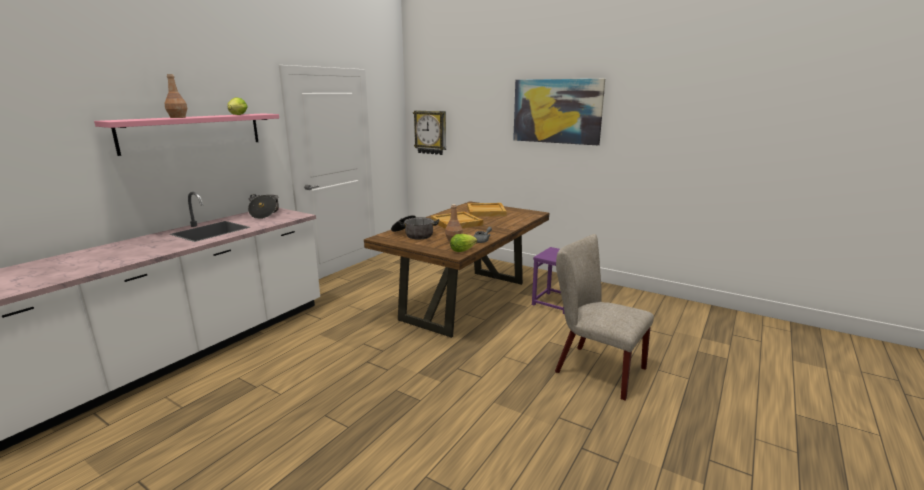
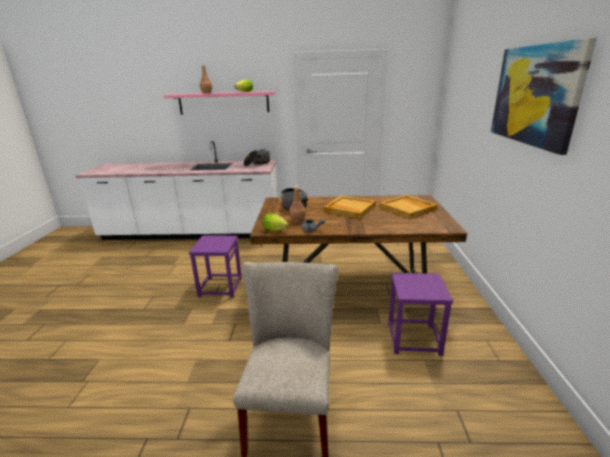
camera: 60 degrees right, 5 degrees up
(374, 362) = (220, 287): none -> purple stool
(431, 132) = (449, 114): wall clock -> none

